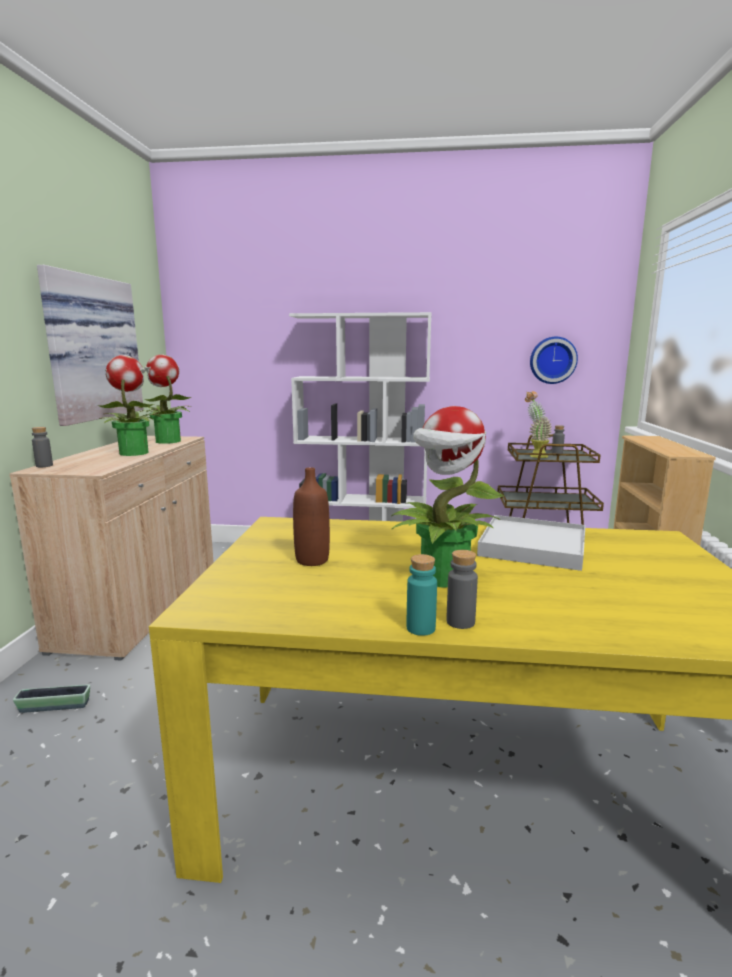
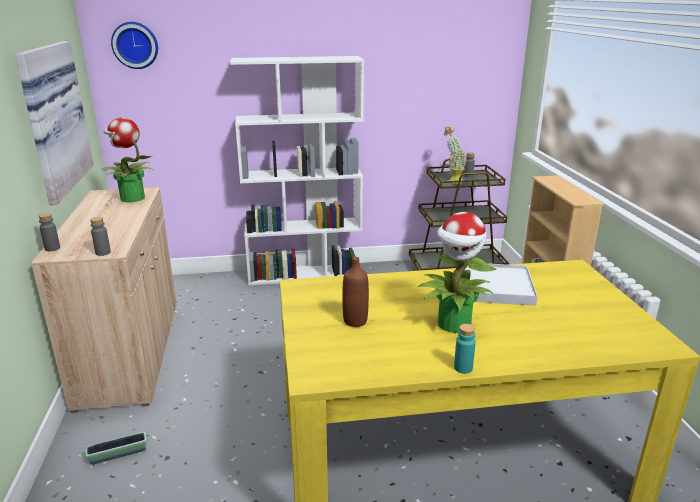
camera: 15 degrees left, 10 degrees up
(133, 453) = (118, 220): potted plant -> none
(460, 622) = (483, 359): grey bottle -> grey bottle (103, 253)
(552, 360) = (461, 94): wall clock -> wall clock (135, 45)

